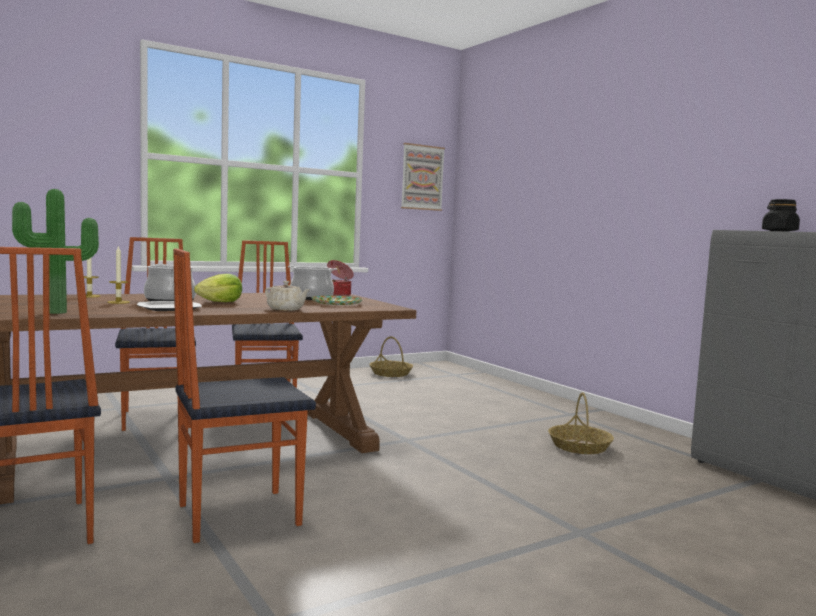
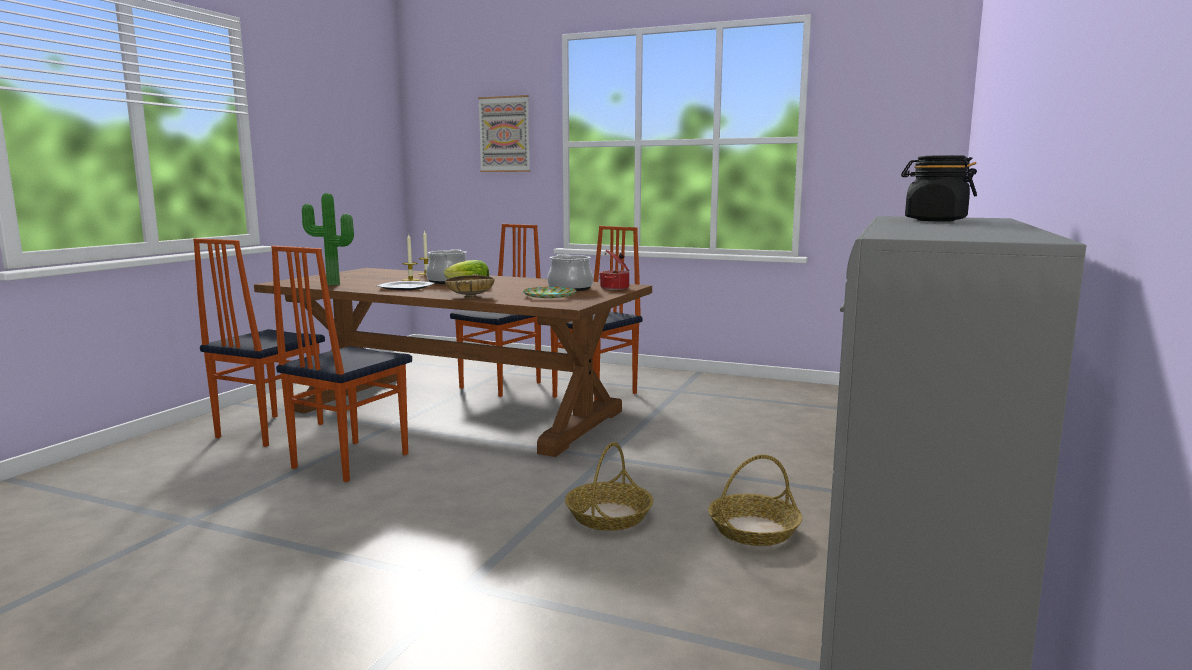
camera: 55 degrees right, 5 degrees up
(237, 514) = (349, 461): chair -> chair turned 90 degrees counterclockwise
(286, 309) = (470, 297): beige teapot -> beige bowl
(391, 374) = (811, 395): basket -> basket (609, 516)
(422, 177) = (904, 132): picture -> picture (505, 134)

